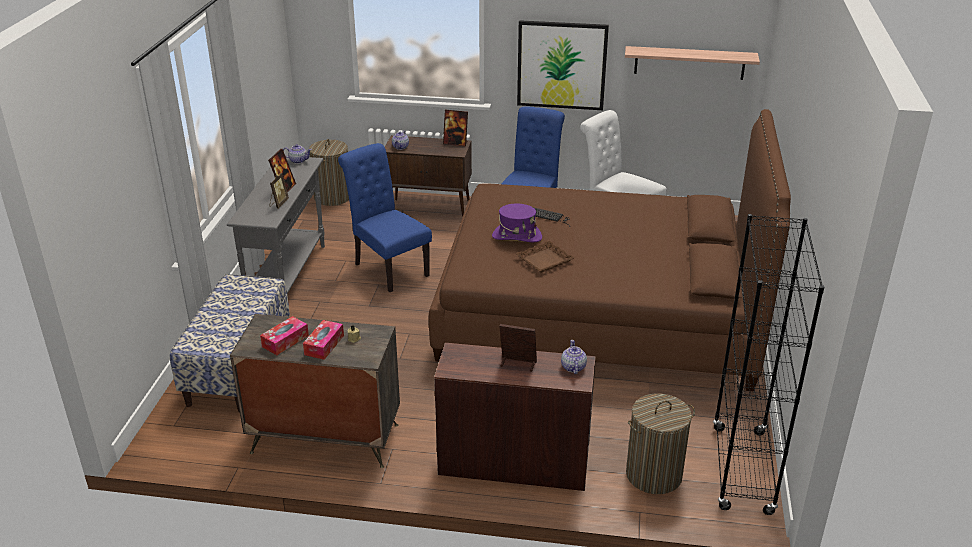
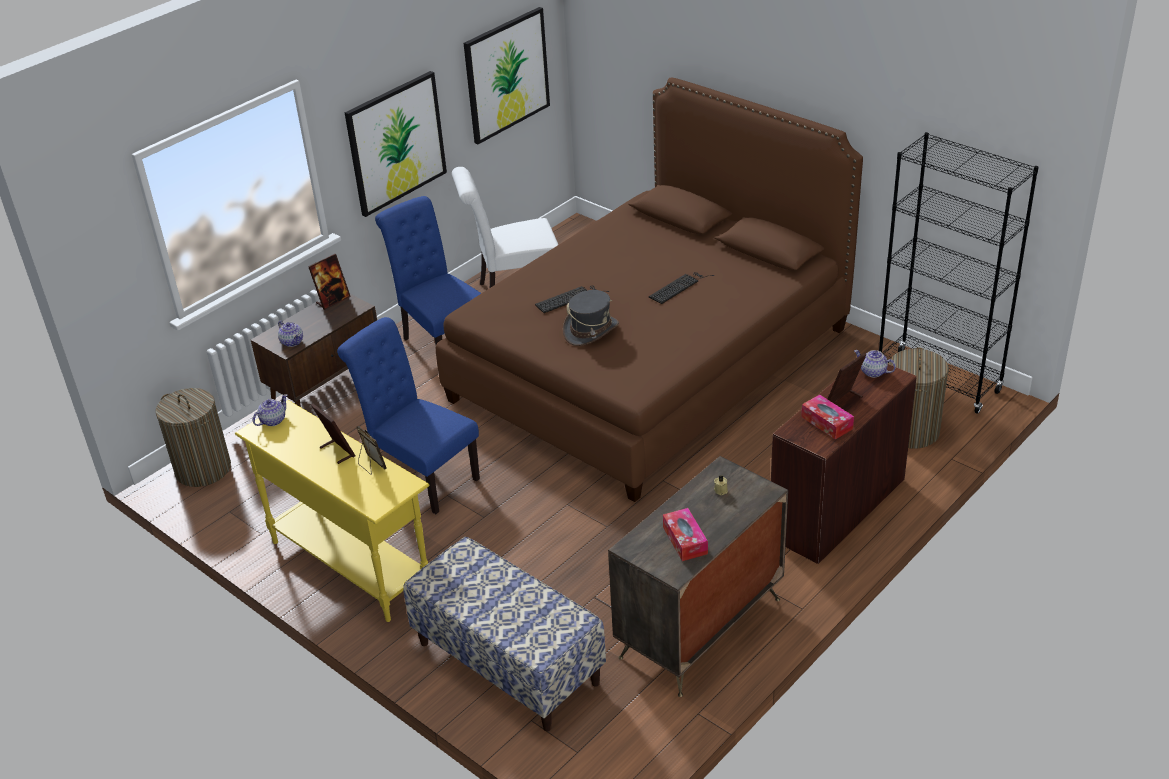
camera: 55 degrees left, 5 degrees up
(288, 275) = (350, 564): grey console table -> yellow console table
(324, 345) = (715, 514): tissue box -> tissue box (827, 423)
(388, 268) = (421, 476): blue chair -> blue chair turned 45 degrees clockwise
(516, 236) = (591, 330): purple hat -> grey hat
(544, 261) = (654, 330): brown tray -> none
(612, 253) = (679, 287): none -> keyboard
(689, 62) = (506, 75): shelf -> picture

